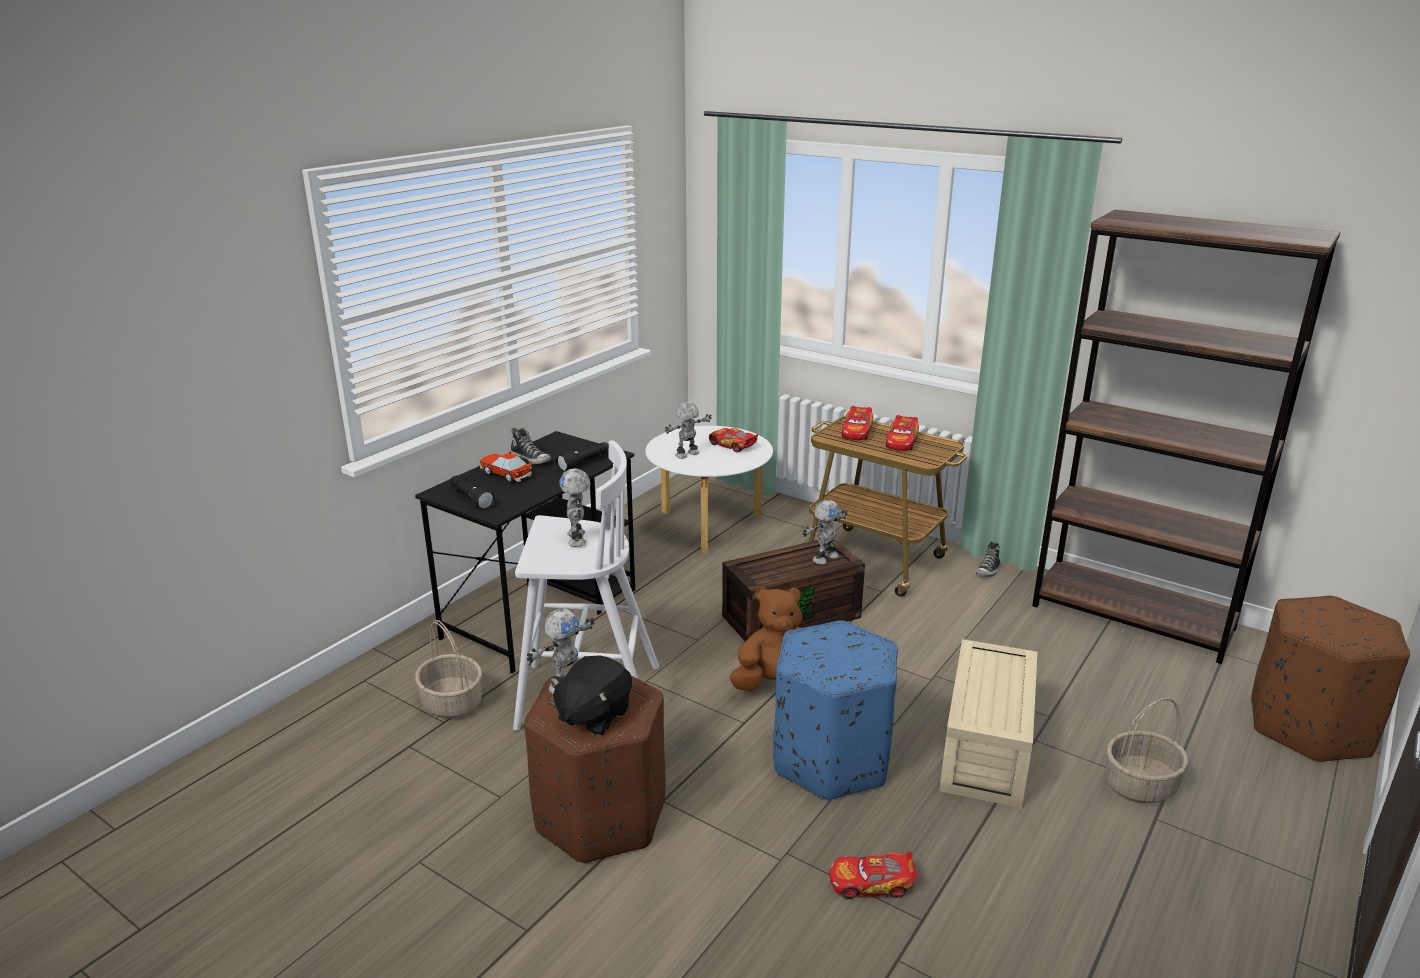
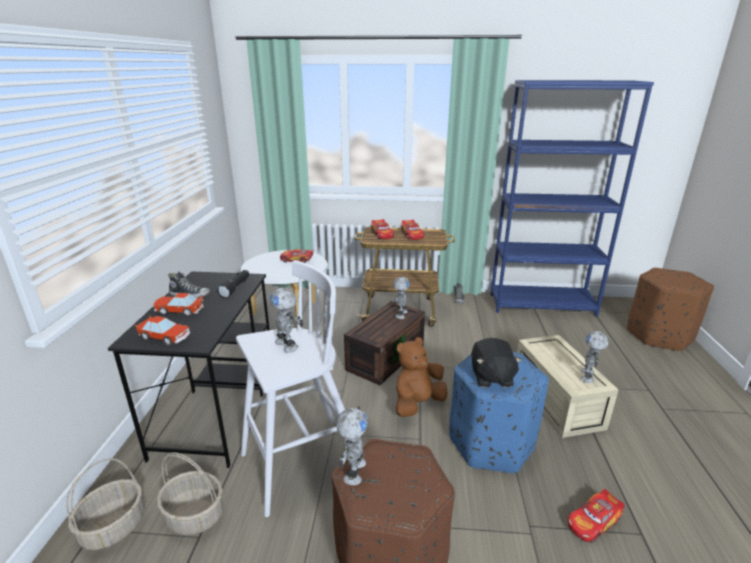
camera: 30 degrees left, 0 degrees up
(470, 498) = (165, 337): black flashlight -> toy car
(593, 715) = (401, 491): black plush toy -> black plush toy (491, 377)
(688, 455) = (274, 271): toy robot -> toy robot (588, 376)
(1133, 617) = (542, 305): brown bookcase -> blue bookcase
(1140, 786) = (637, 393): basket -> basket (113, 528)

